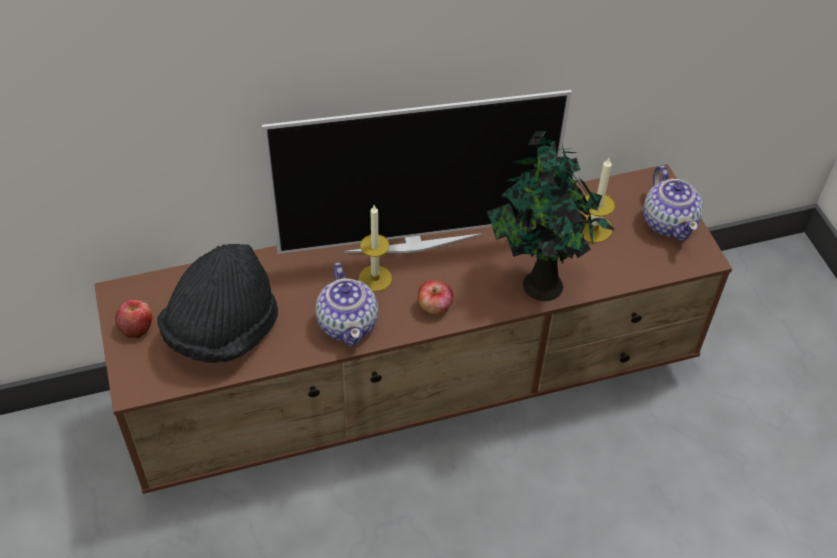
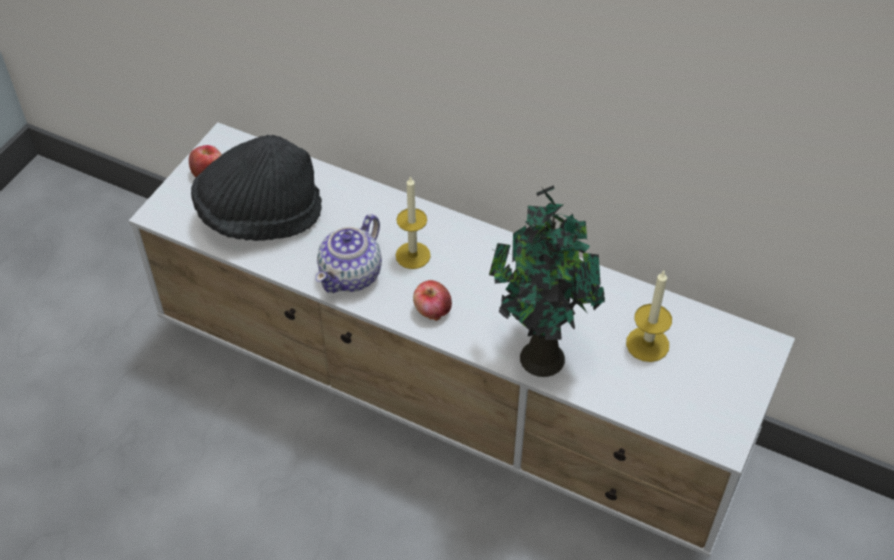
camera: 45 degrees right, 0 degrees up
(413, 241) = (477, 247): television -> none
(417, 389) = (450, 400): brown tv stand -> white tv stand
(668, 222) = (728, 388): teapot -> none

